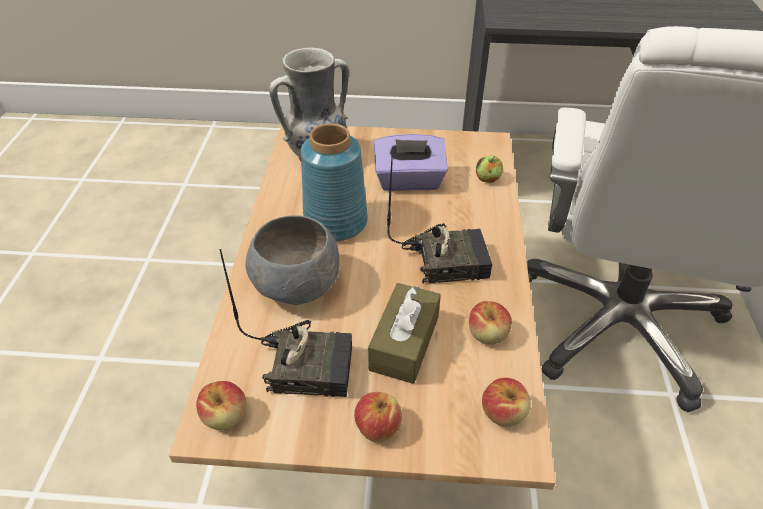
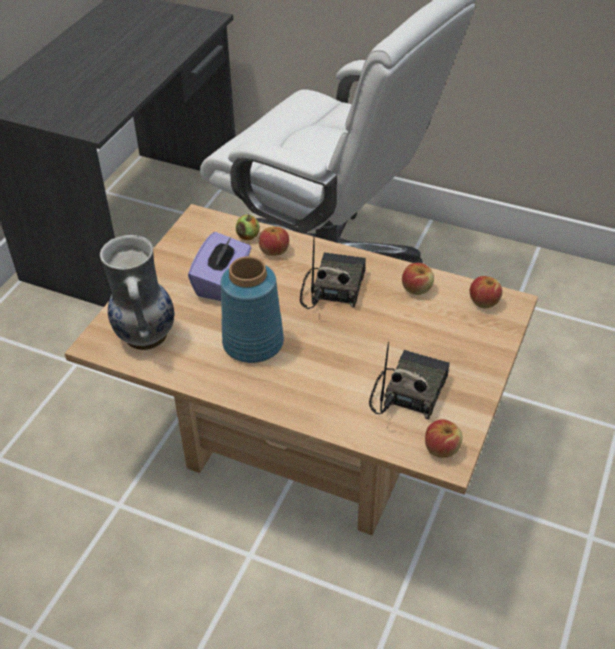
camera: 70 degrees left, 0 degrees up
(296, 284) = (319, 383): grey bowl -> none
(378, 426) = (476, 365): apple -> apple (274, 251)
(404, 343) = (408, 333): brown tissue box -> none

